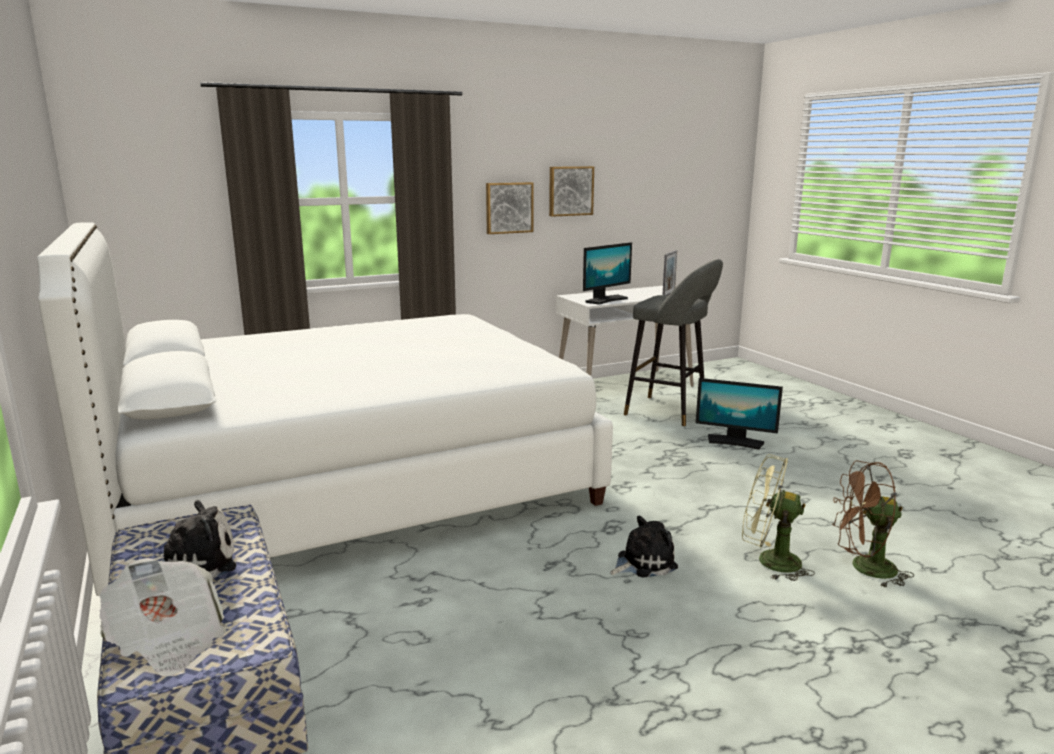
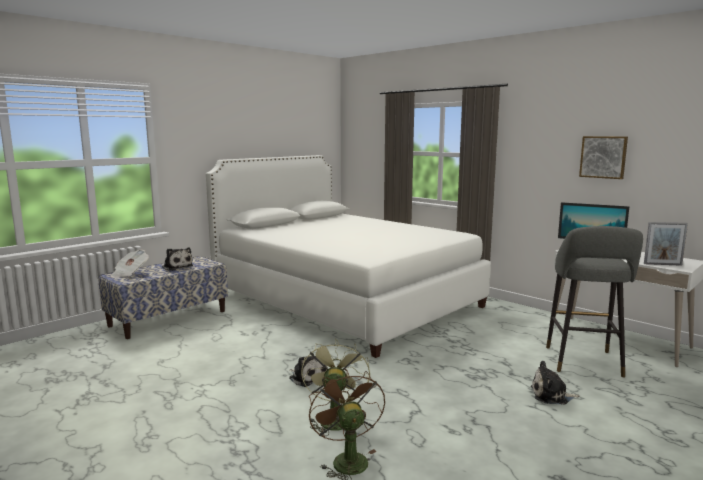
camera: 70 degrees right, 5 degrees down
(508, 207) = (545, 166): picture -> none
(735, 442) = (551, 395): monitor -> plush toy

